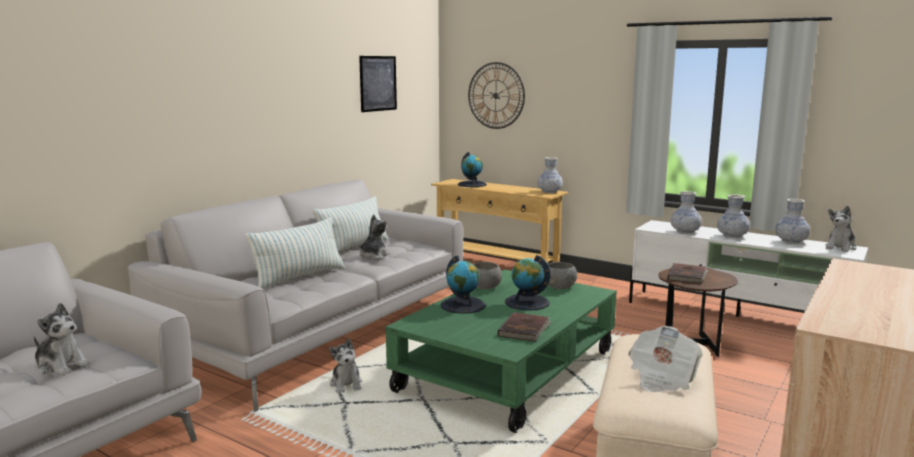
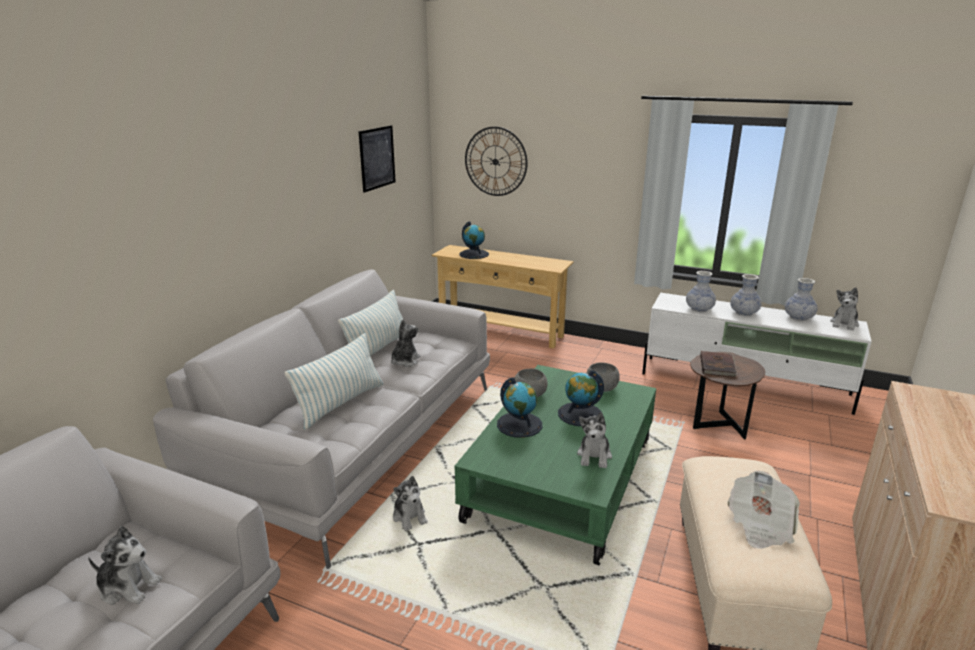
camera: 10 degrees left, 10 degrees up
(525, 329) = (594, 456): brown book -> plush toy
(549, 192) = (556, 262): vase -> none

